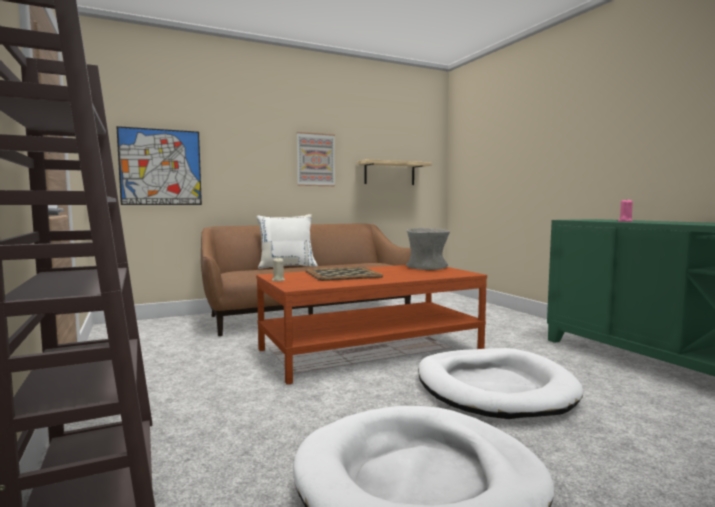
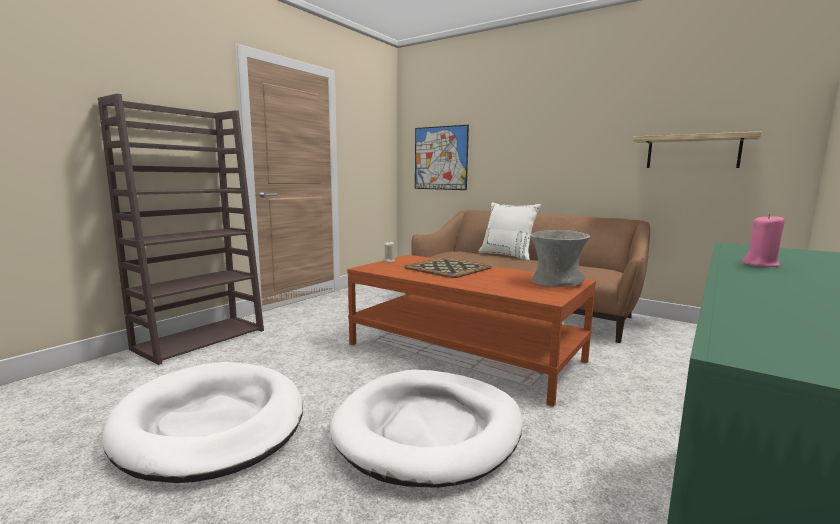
camera: 60 degrees right, 5 degrees up
(315, 159) = (580, 141): picture -> none

